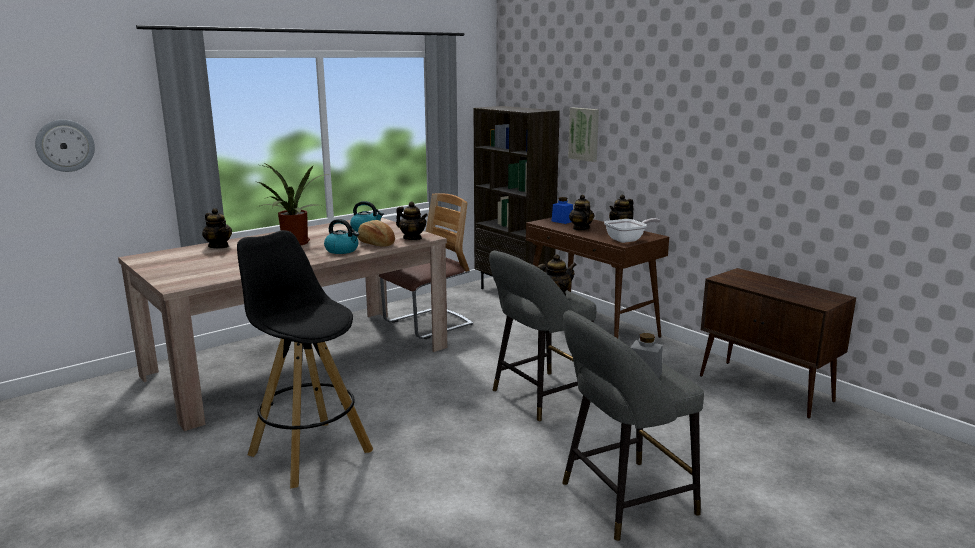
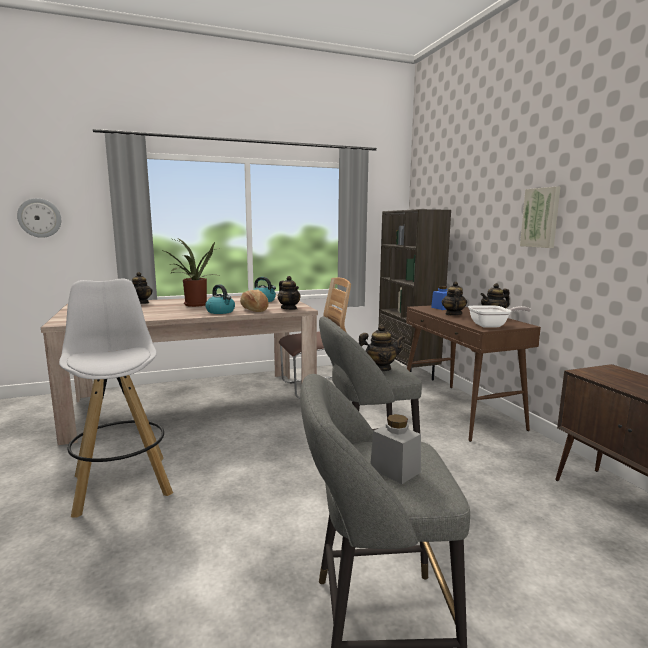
camera: 20 degrees right, 5 degrees down
(309, 452) = (122, 484): black stool -> white stool
(584, 134) = (471, 230): picture -> picture (541, 218)

